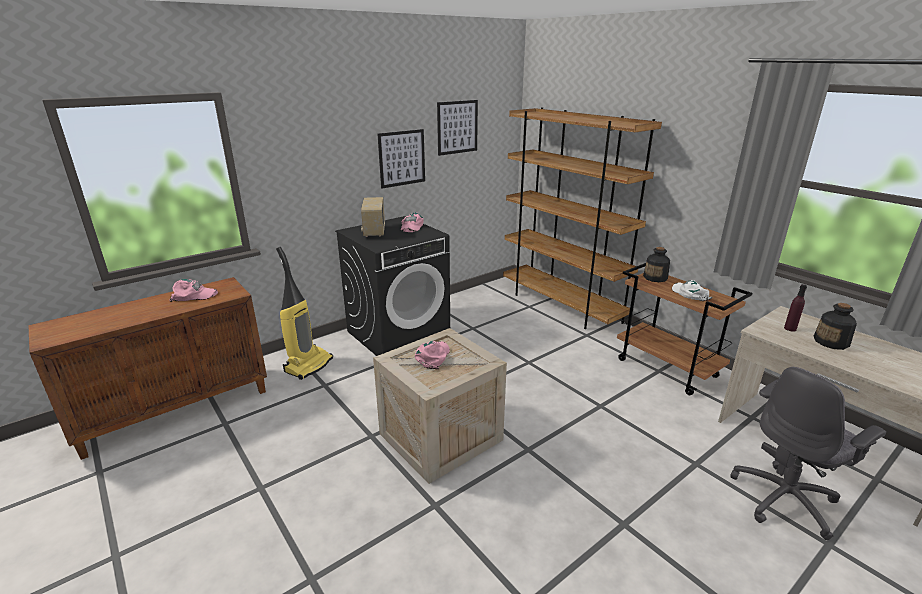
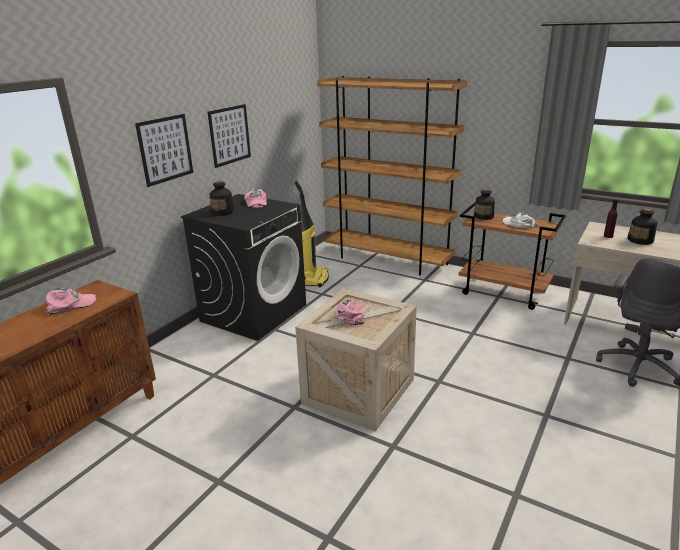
camera: 20 degrees left, 0 degrees up
(308, 365) = (182, 361): vacuum cleaner -> vacuum cleaner (314, 278)
(374, 231) = (223, 212): radio -> bottle
(457, 127) = (272, 100): picture -> picture (165, 149)

